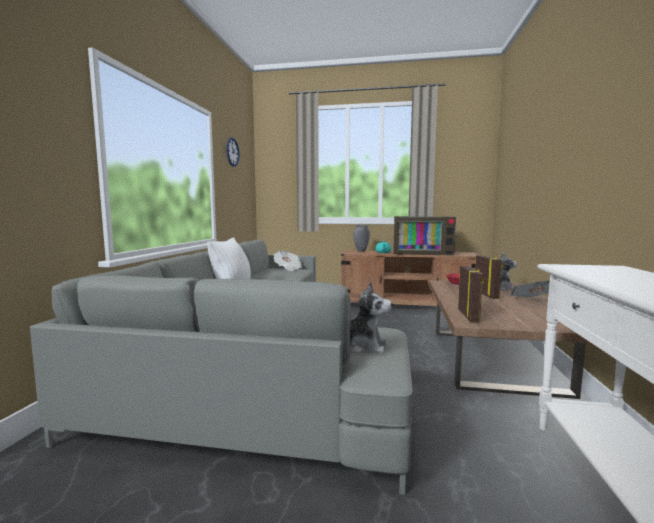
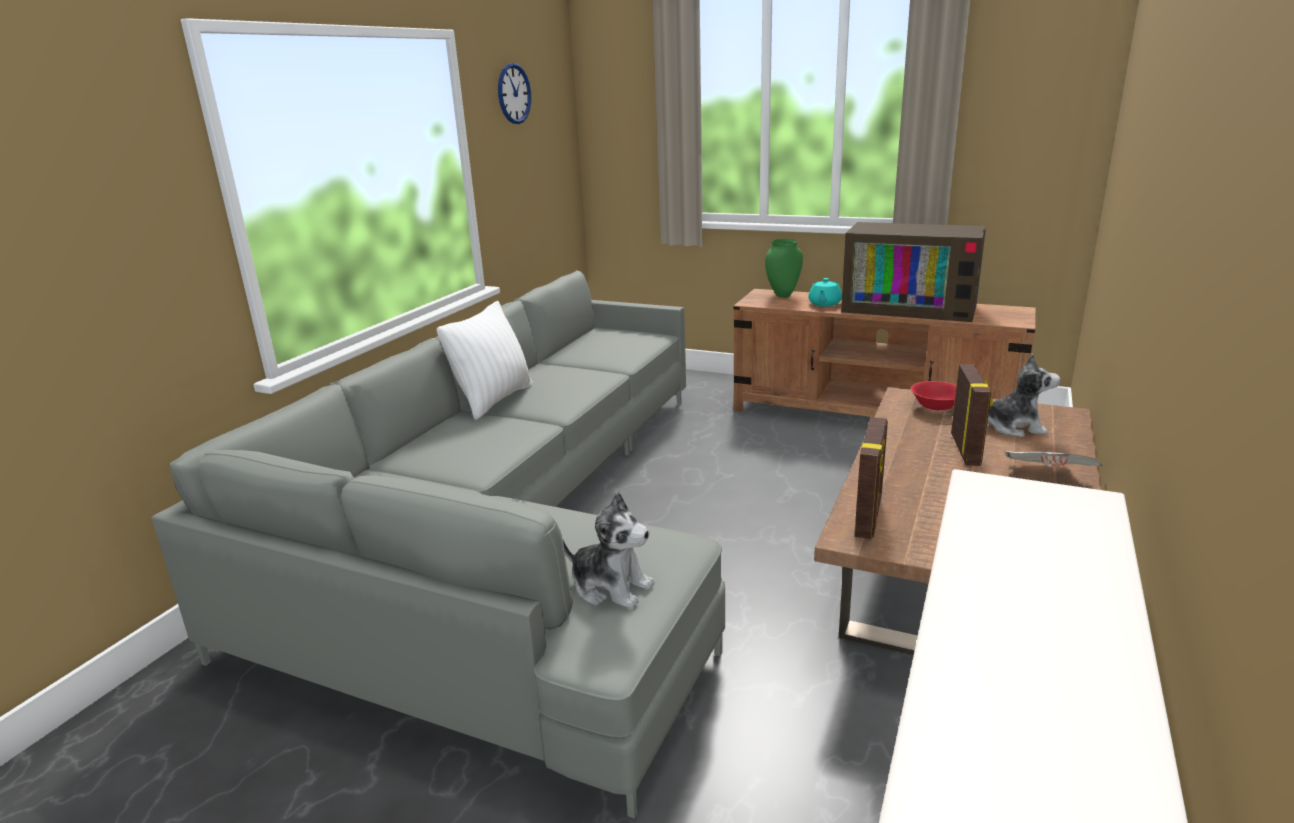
camera: 15 degrees right, 15 degrees up
(288, 268) = (626, 334): newspaper -> none
(361, 251) = (782, 295): grey vase -> green vase

